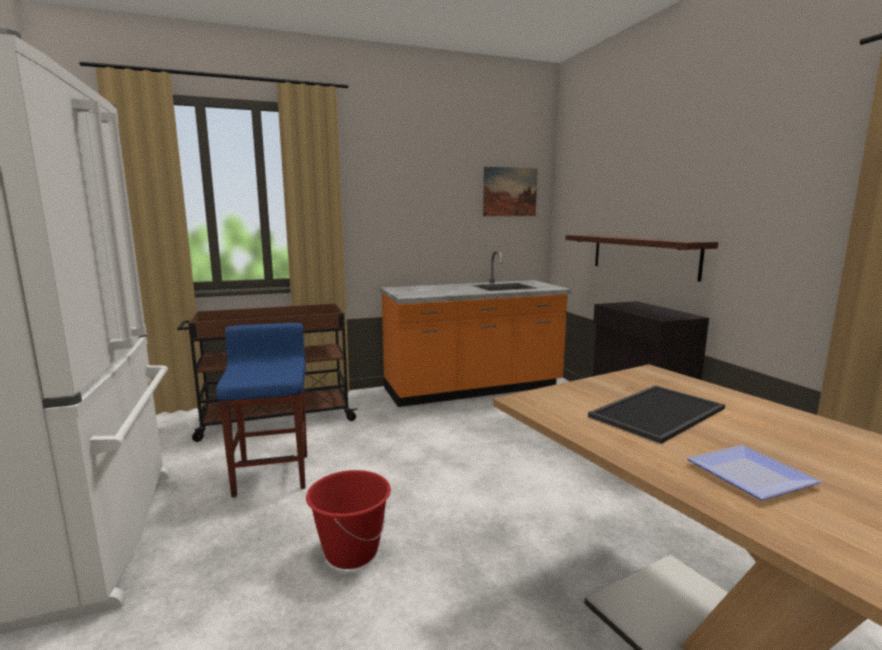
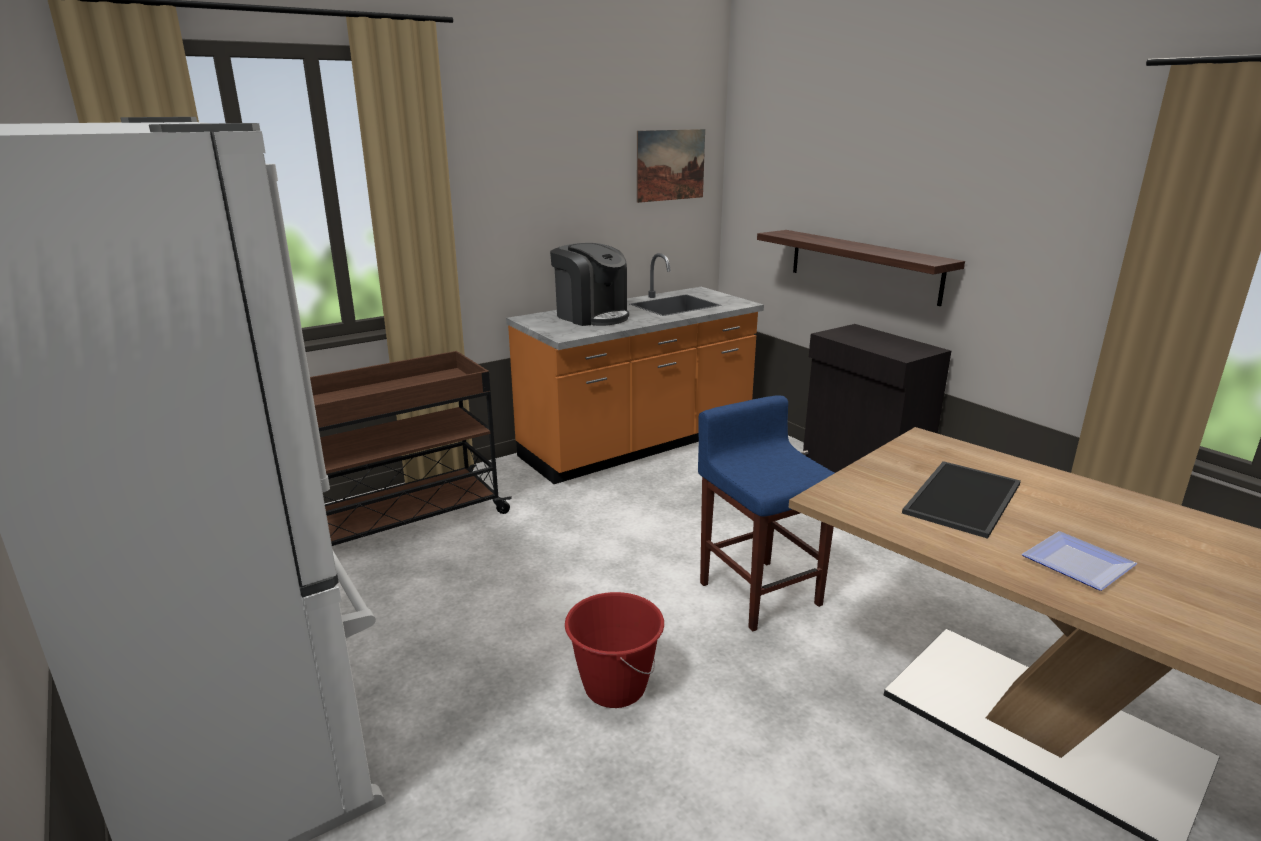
camera: 15 degrees left, 10 degrees up
(272, 473) = (448, 605): blue stool -> blue stool (759, 592)
(438, 289) = (591, 316): none -> coffee machine

